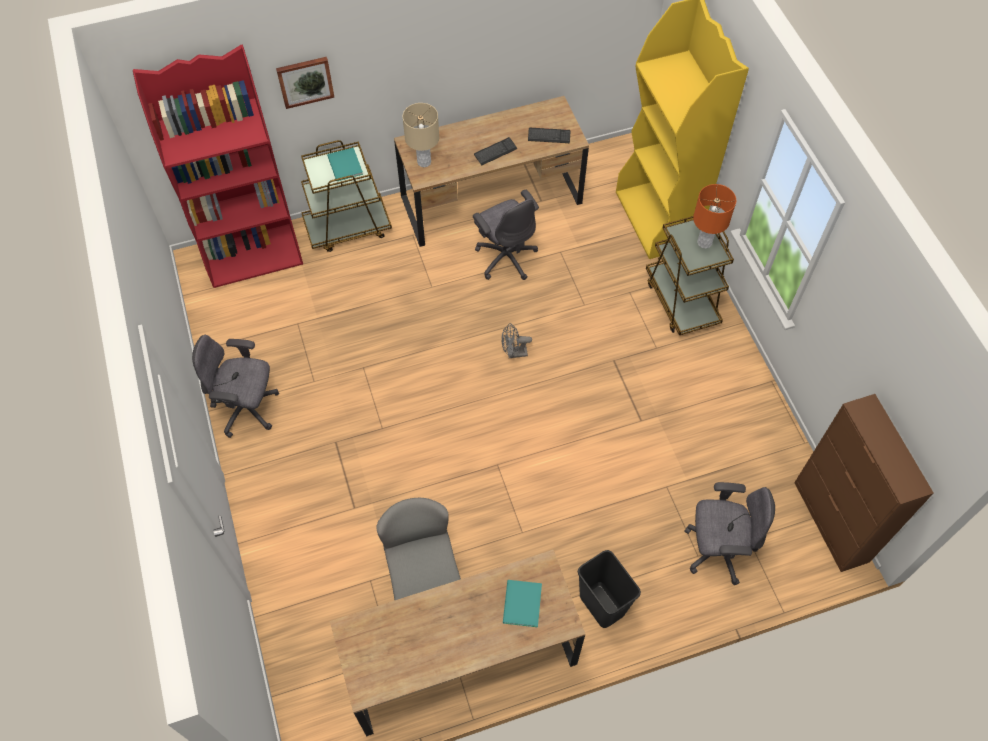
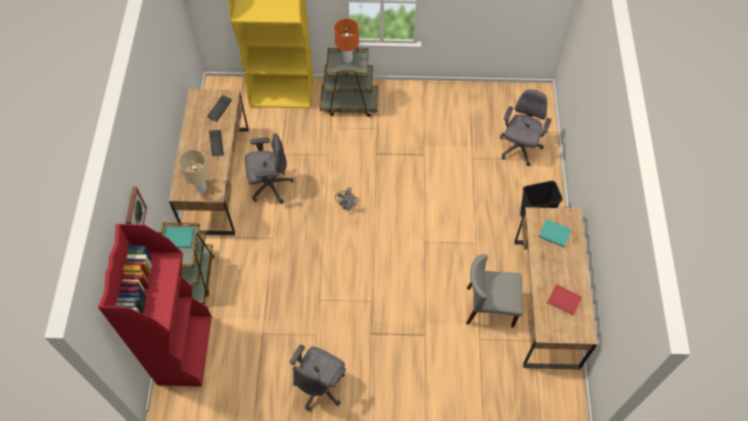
camera: 70 degrees left, 0 degrees up
(412, 644) = (563, 299): none -> red book
(831, 522) = (520, 91): brown cabinet -> none

